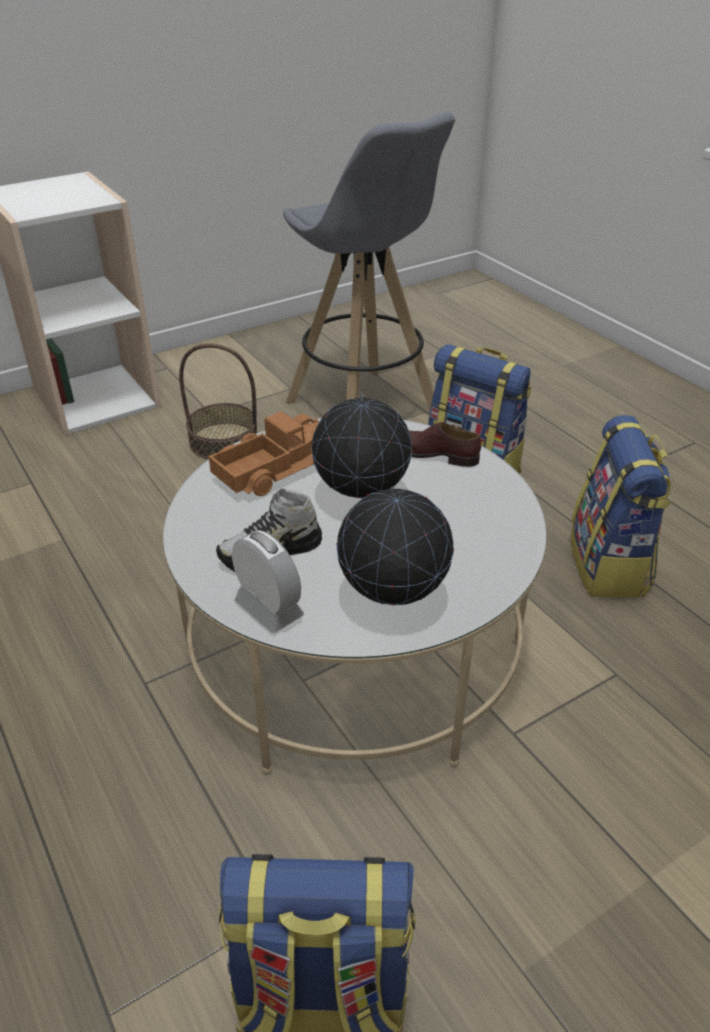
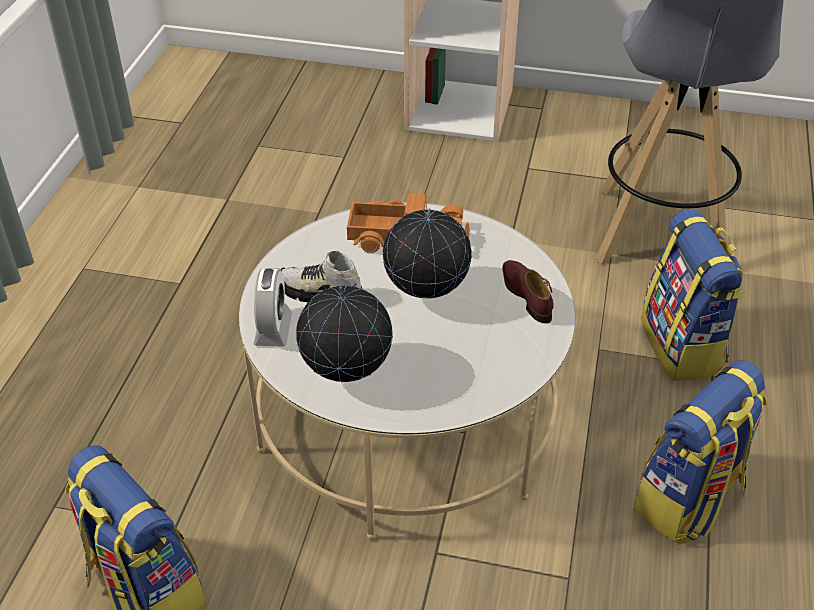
camera: 45 degrees right, 5 degrees up
(223, 441) = (509, 198): basket -> none

